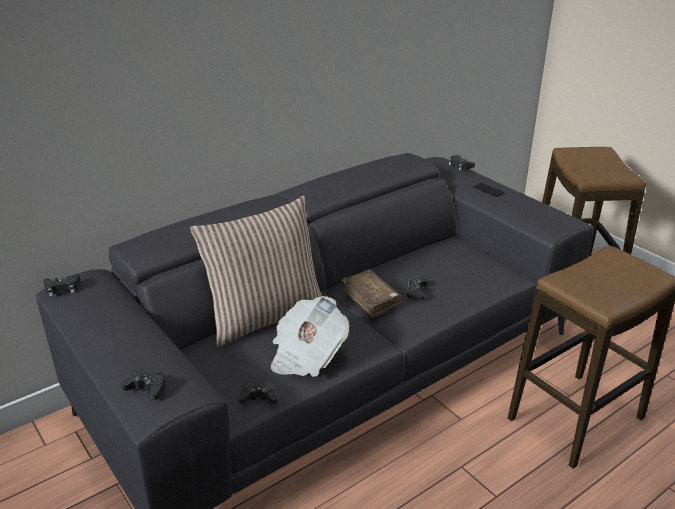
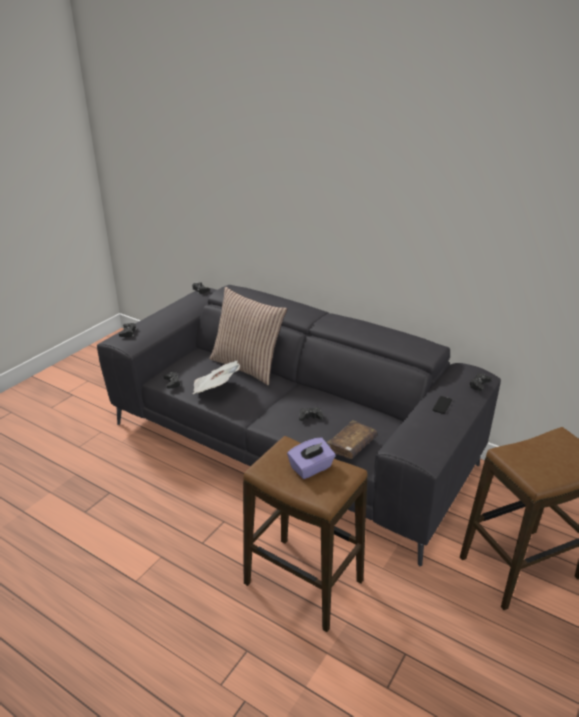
camera: 70 degrees right, 0 degrees up
(371, 299) = (289, 400): brown book -> brown book (351, 445)
(604, 274) = (311, 468): none -> purple tissue box

